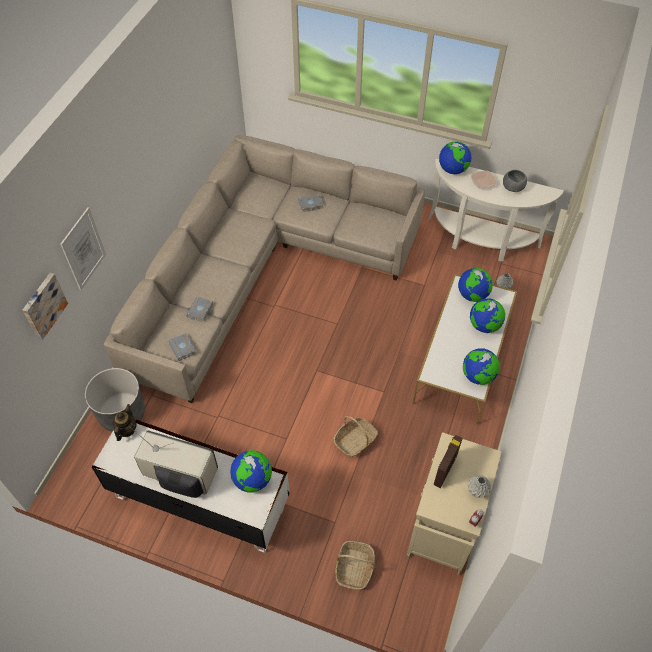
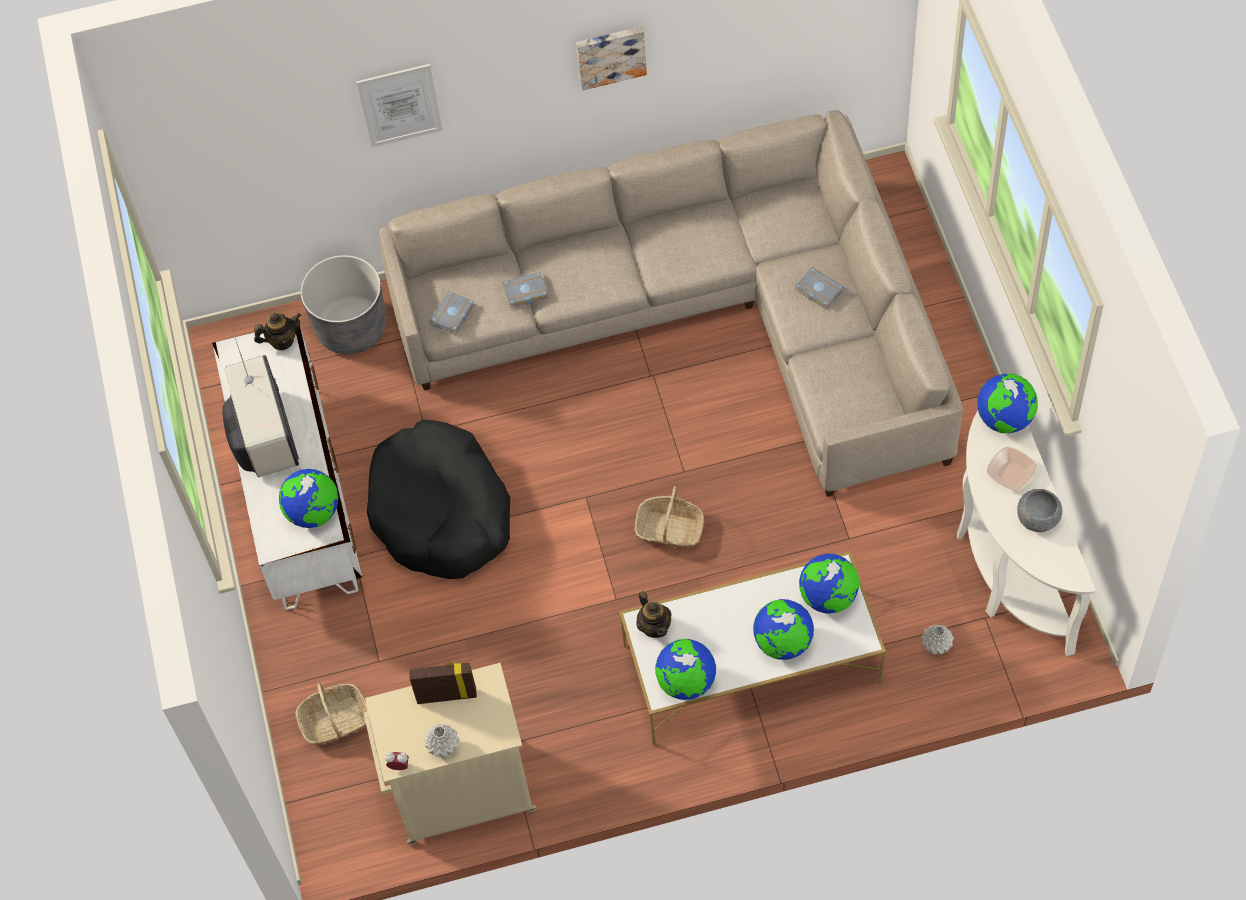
camera: 60 degrees right, 5 degrees up
(43, 305) = (294, 131): picture -> picture (610, 55)
(270, 438) = (441, 512): none -> black dog bed
(355, 440) = (512, 611): basket -> basket (669, 529)
(437, 371) = (654, 626): none -> teapot

